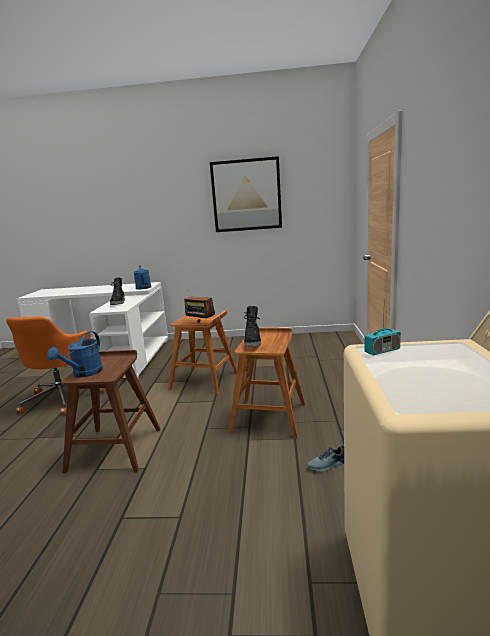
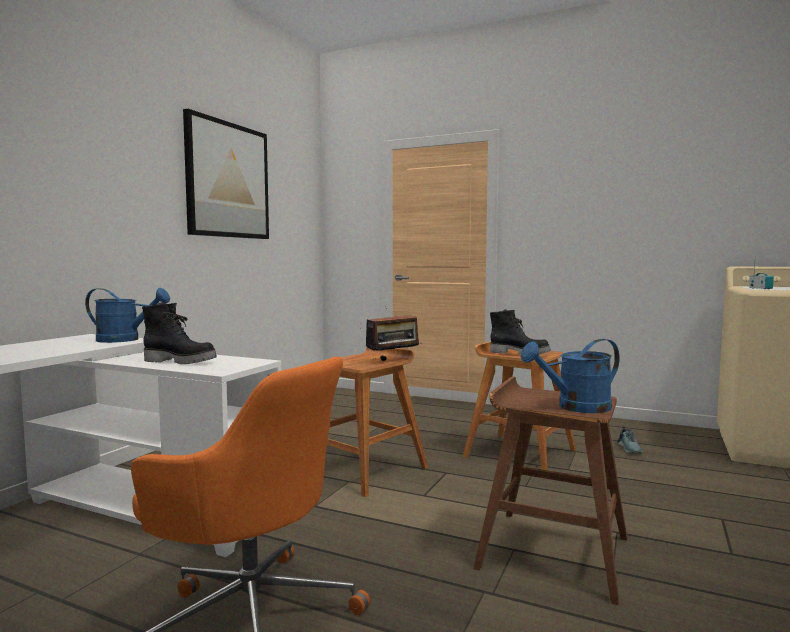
camera: 70 degrees left, 10 degrees down
(84, 374) = (576, 407): blue watering can -> blue watering can turned 120 degrees clockwise

